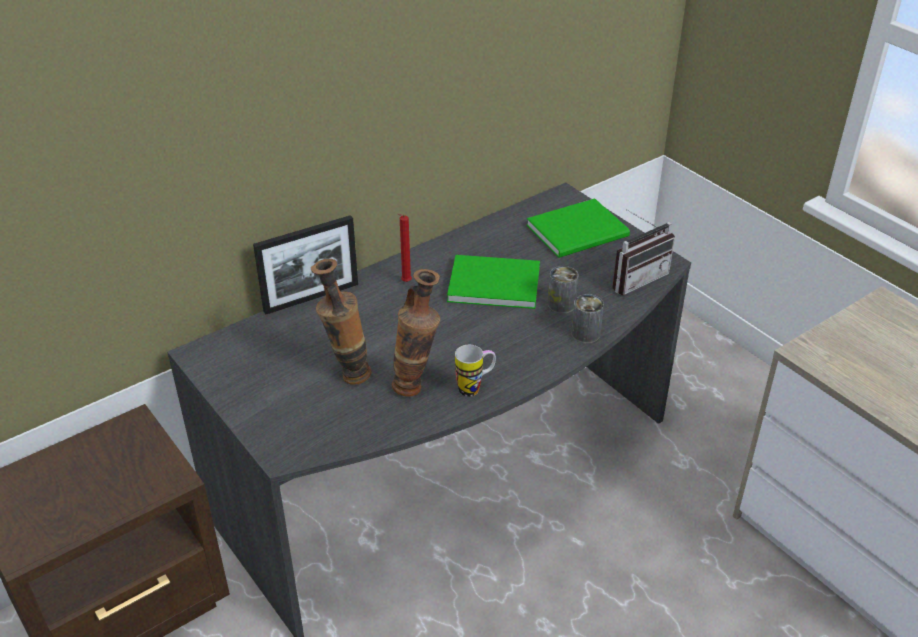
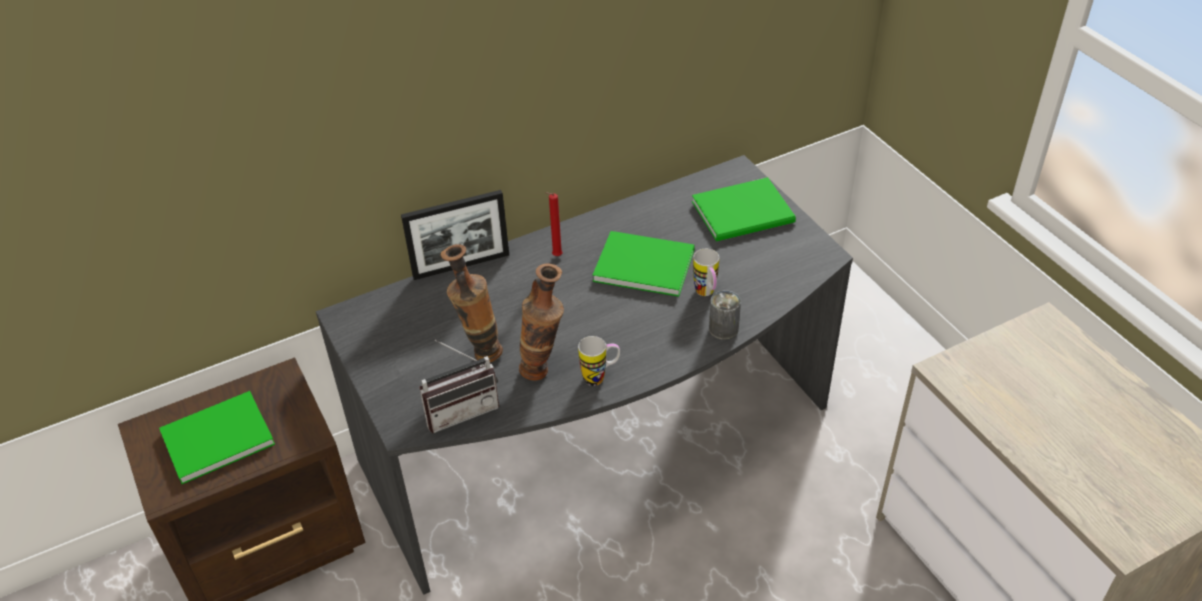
camera: 10 degrees right, 5 degrees up
(69, 490) = (214, 438): none -> green book
(561, 304) = (706, 294): can -> mug
(635, 278) = (790, 271): radio -> radio (461, 409)

